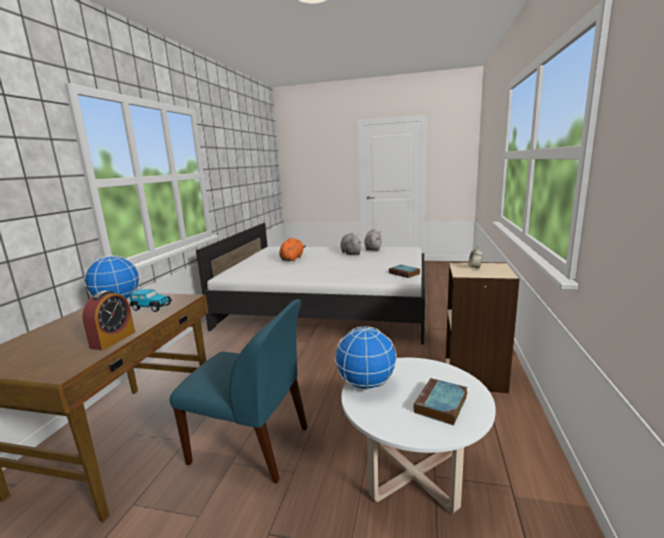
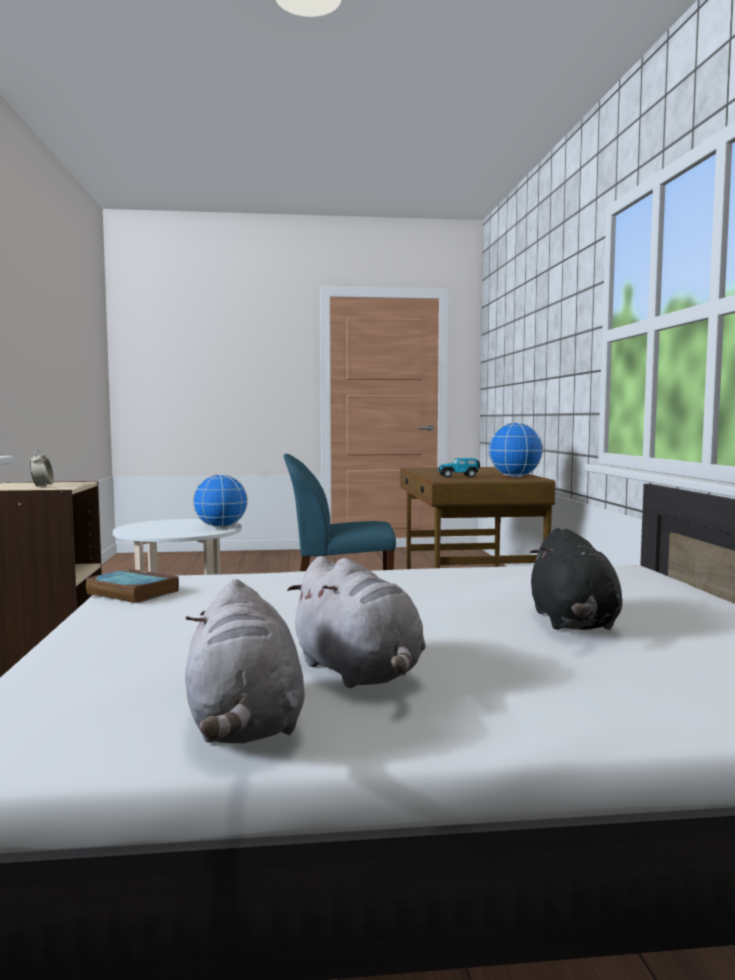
camera: 160 degrees right, 10 degrees down
(113, 340) = (424, 471): alarm clock -> none
(292, 259) = (573, 623): orange plush toy -> black plush toy
(441, 405) = (159, 525): book -> none

